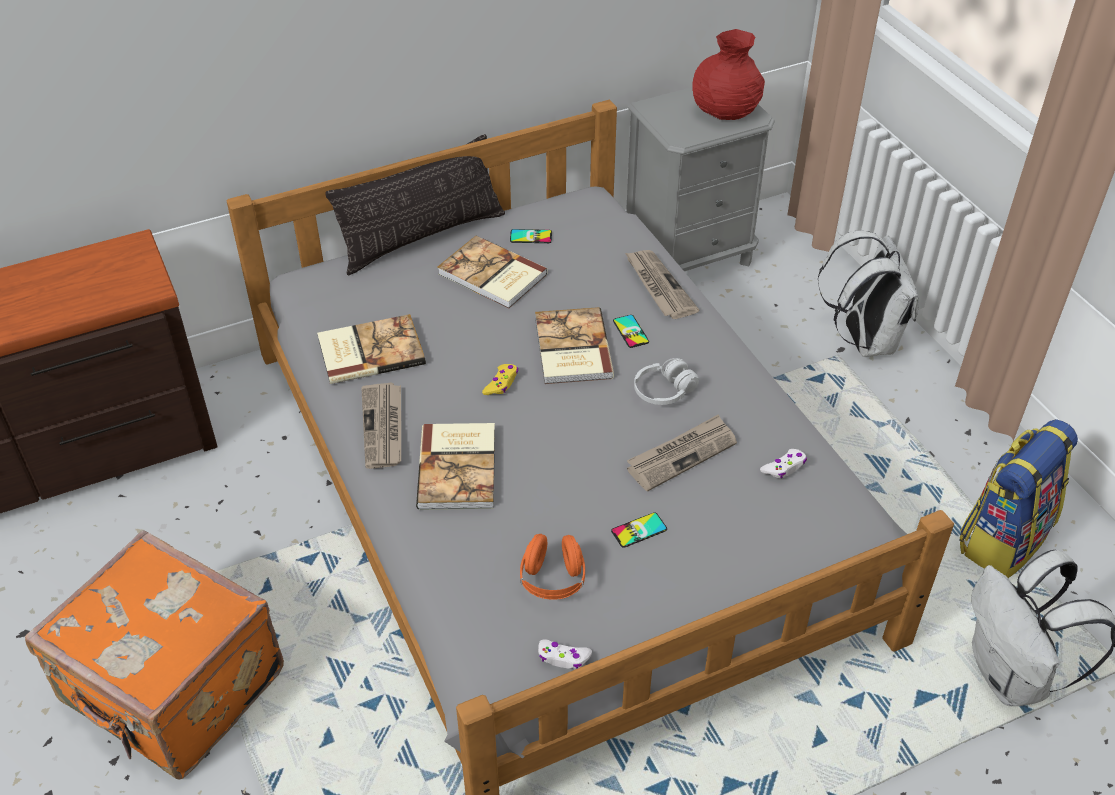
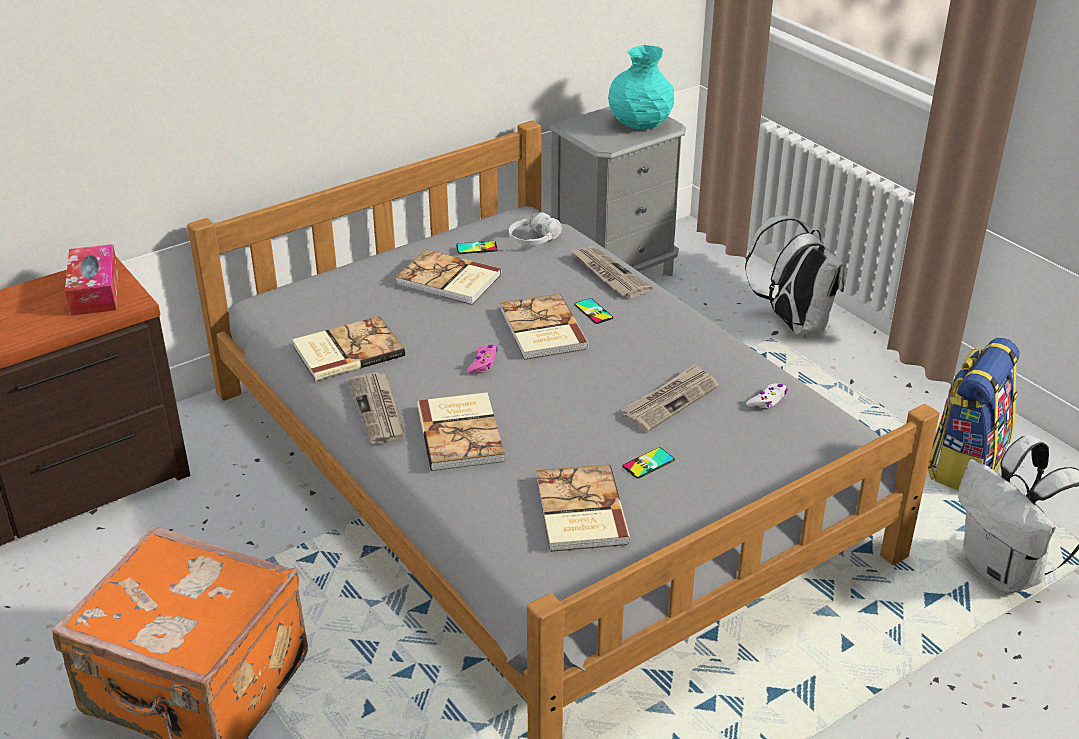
camera: 10 degrees left, 10 degrees down
(119, 272) = (95, 291): none -> tissue box
(422, 237) = (371, 259): pillow -> none
(501, 383) = (483, 363): yellow game controller -> pink game controller
(553, 580) = (579, 512): orange headphones -> book
(563, 658) = (607, 572): white game controller -> none
(664, 391) = (638, 354): white headphones -> white headphones (534, 240)
(724, 112) = (639, 124): red vase -> turquoise vase

